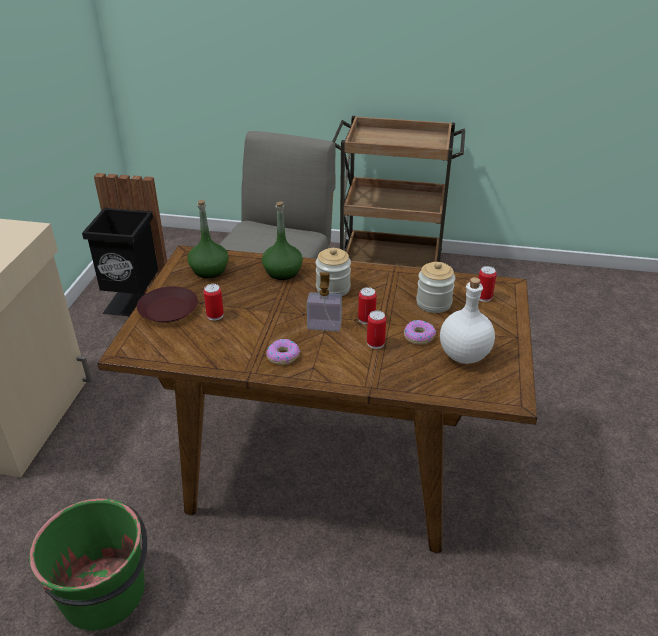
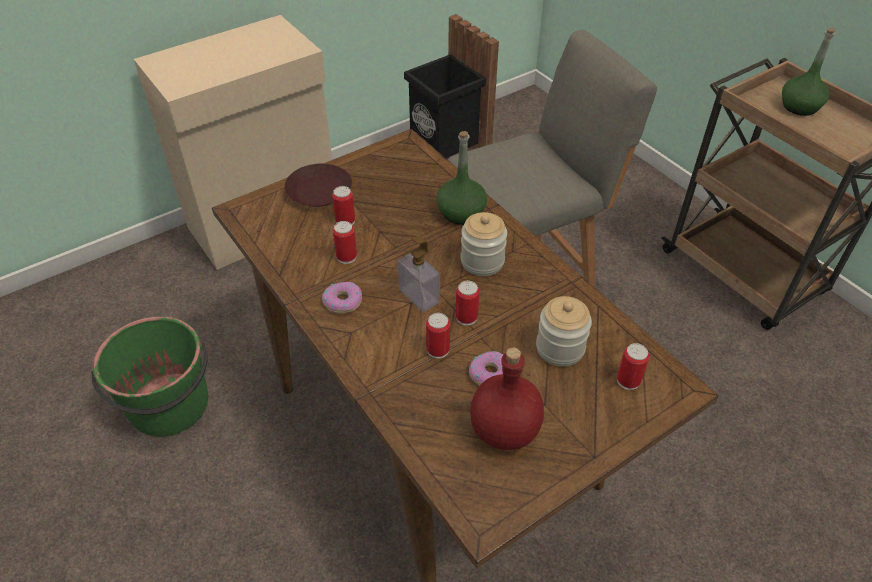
camera: 45 degrees right, 10 degrees up
(209, 270) = (401, 171): green bottle -> green bottle (799, 107)
(247, 333) = (346, 257): none -> can
(463, 355) = (503, 430): white bottle -> red bottle

